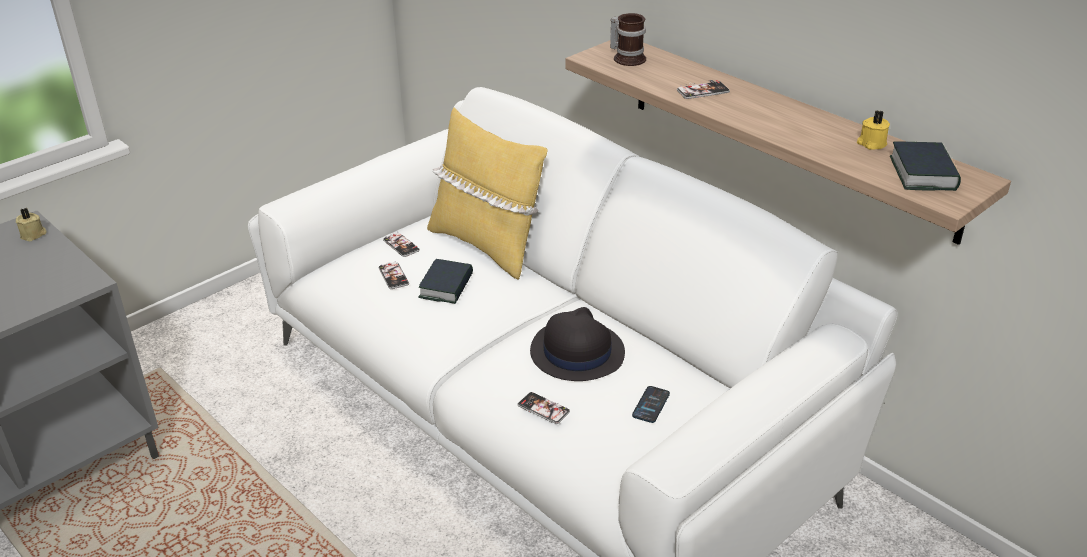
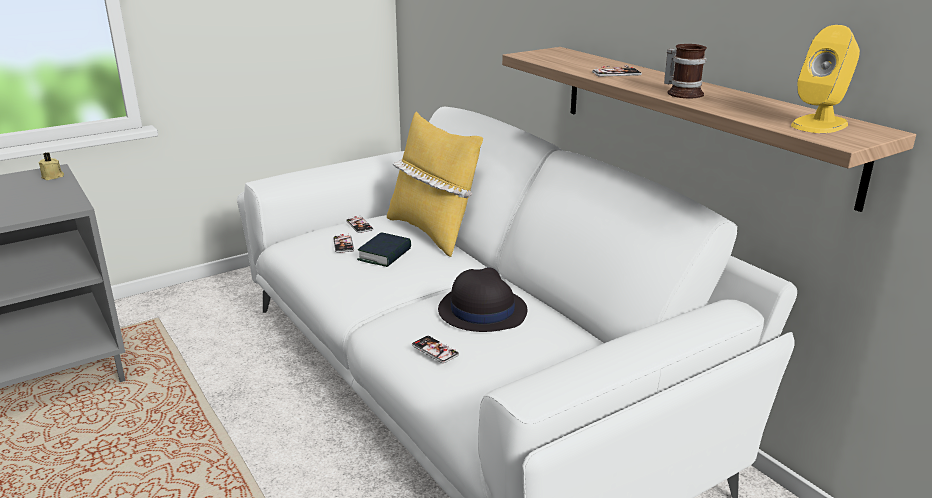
camera: 10 degrees right, 10 degrees down
(628, 58) = (557, 56): mug -> mug (683, 93)
(651, 405) = (539, 358): phone -> none
(871, 143) = (770, 106): yellow candle -> none
(923, 173) = (819, 124): book -> yellow speaker

